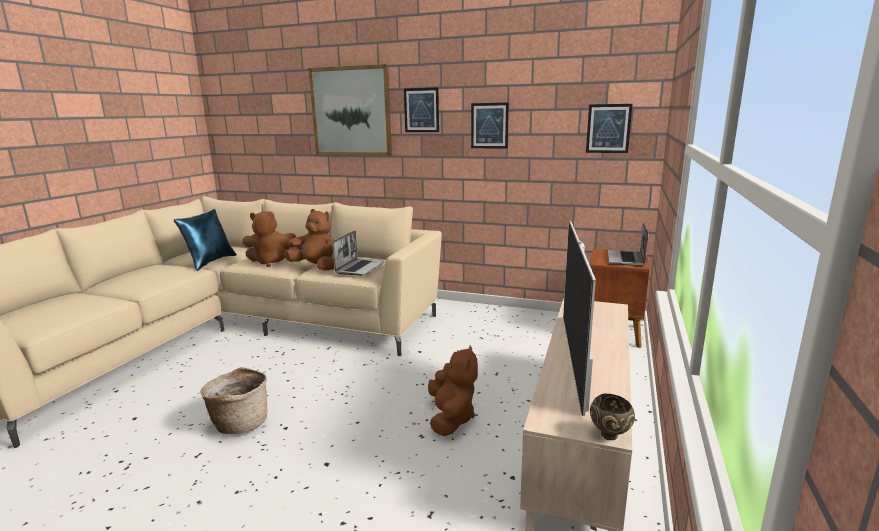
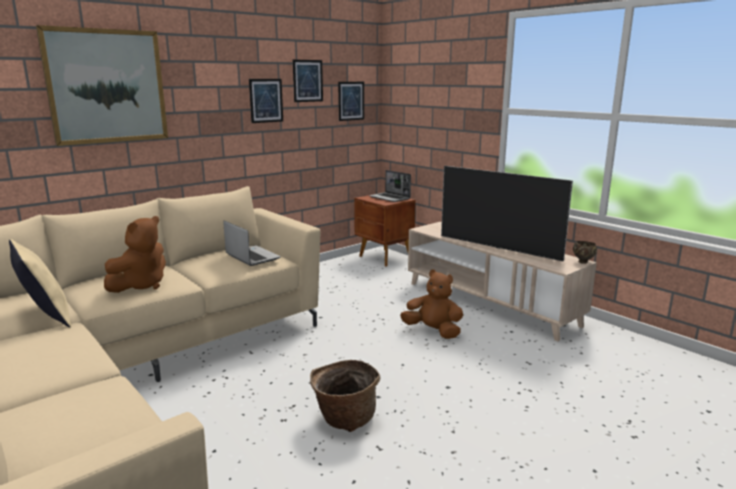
camera: 60 degrees left, 0 degrees up
(210, 262) = (45, 317): blue pillow -> beige pillow
(316, 267) = (206, 271): brown plush toy -> none
(421, 110) = (198, 85): picture -> picture (307, 81)

